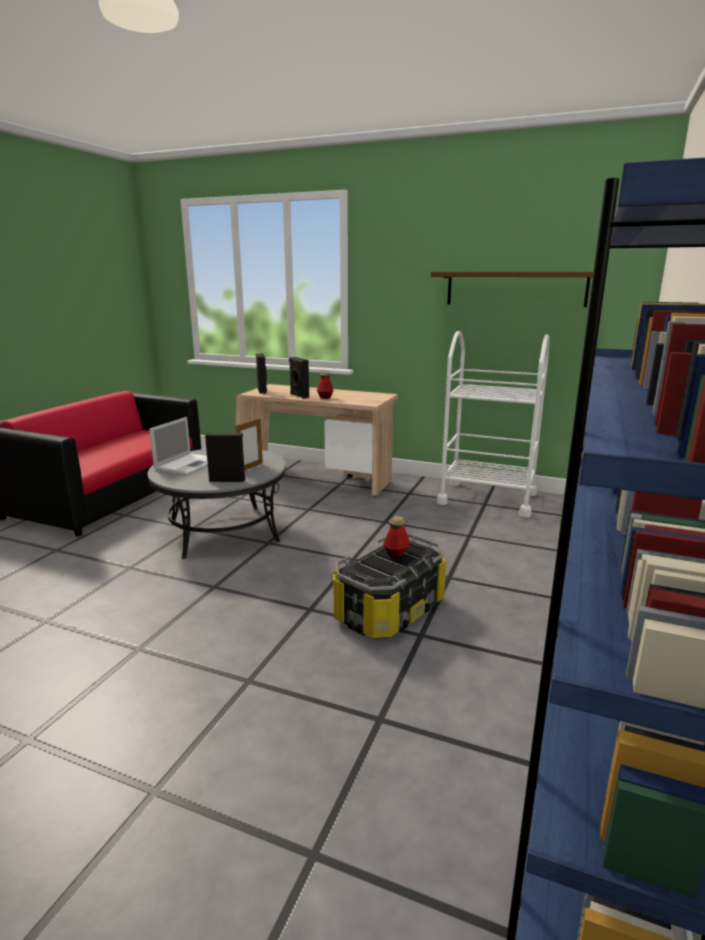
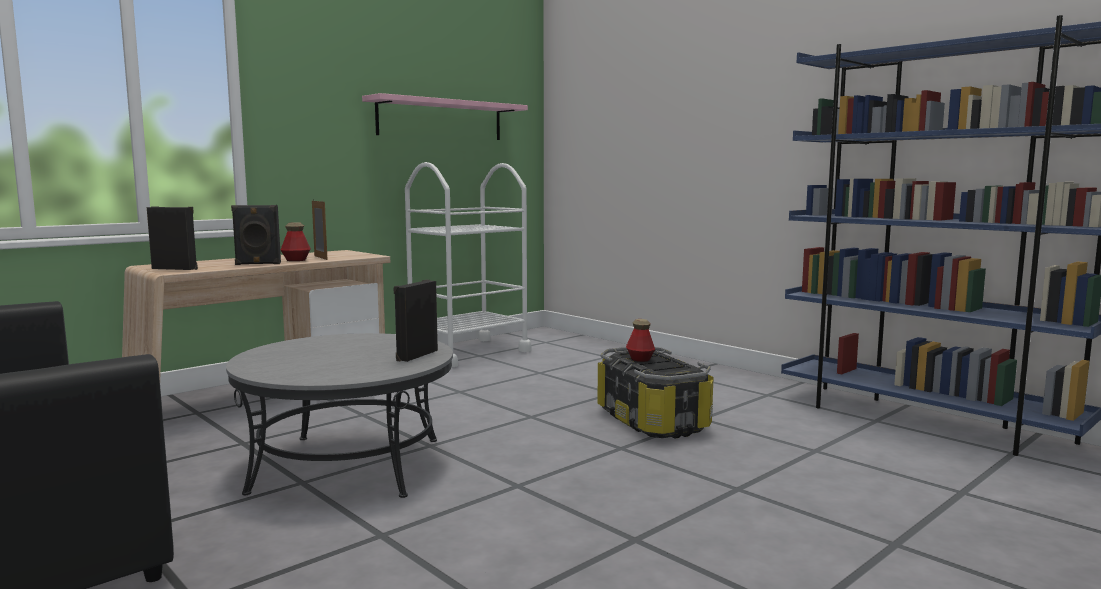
camera: 65 degrees left, 10 degrees down
(188, 464) = (301, 365): laptop -> none
(250, 467) = (383, 345): picture frame -> picture frame (320, 258)
(515, 288) = (441, 119): brown shelf -> pink shelf

